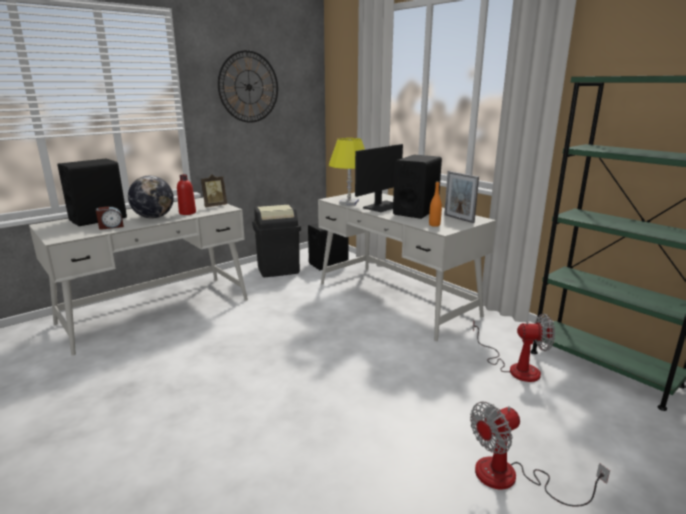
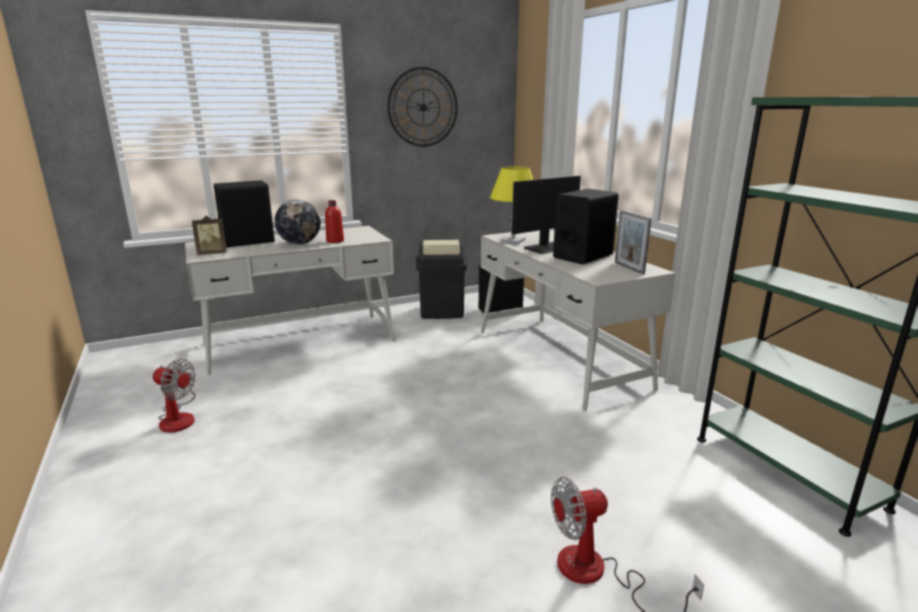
camera: 15 degrees right, 0 degrees up
(111, 226) = (254, 250): alarm clock -> none
(214, 206) = (367, 235): picture frame -> picture frame (212, 254)
(434, 225) = (592, 273): orange bottle -> none
(515, 367) = (667, 454): fan -> fan (179, 417)

